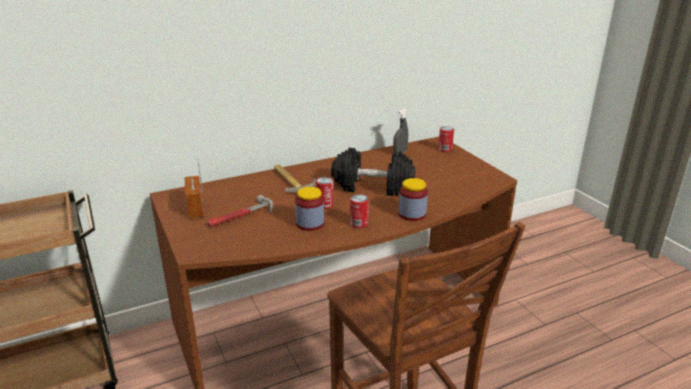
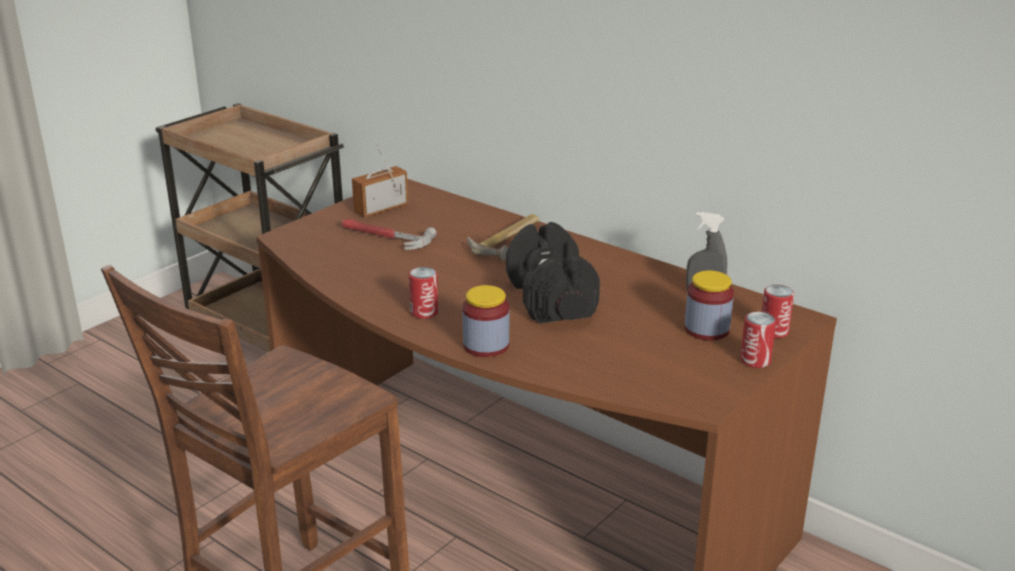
camera: 65 degrees right, 0 degrees up
(310, 223) = (398, 281): jar -> jar (706, 329)
(325, 205) = (459, 278): can -> can (755, 360)

